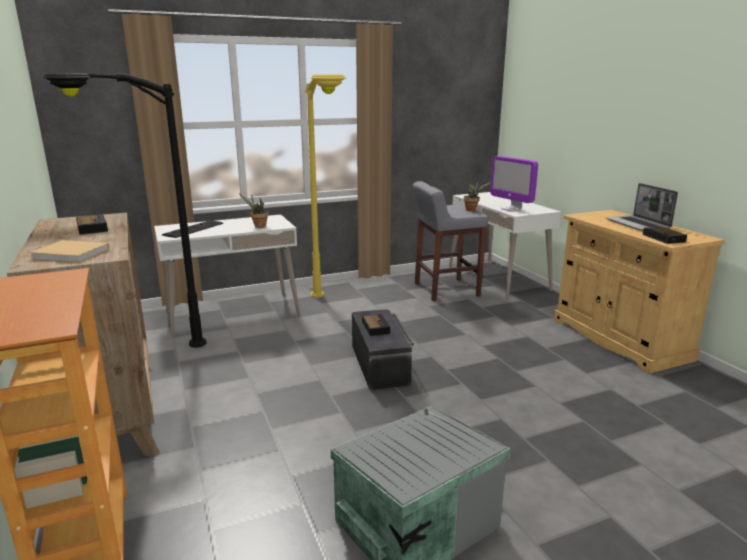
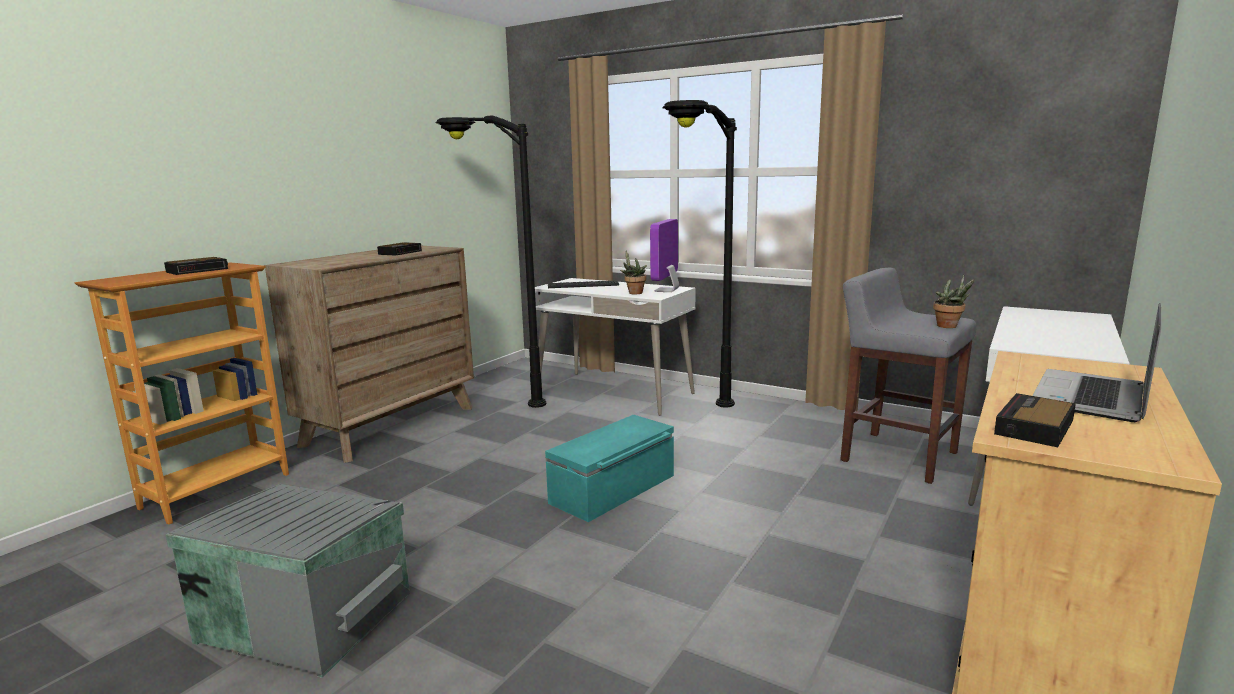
camera: 55 degrees right, 5 degrees down
(72, 254) = (322, 262): beige book -> none
(329, 311) = (697, 423): yellow floor lamp -> black floor lamp
(375, 327) = (610, 435): alarm clock -> alarm clock (198, 270)
(380, 364) = (614, 489): black storage box -> turquoise storage box
(511, 209) = (1026, 339): monitor -> monitor (666, 290)

